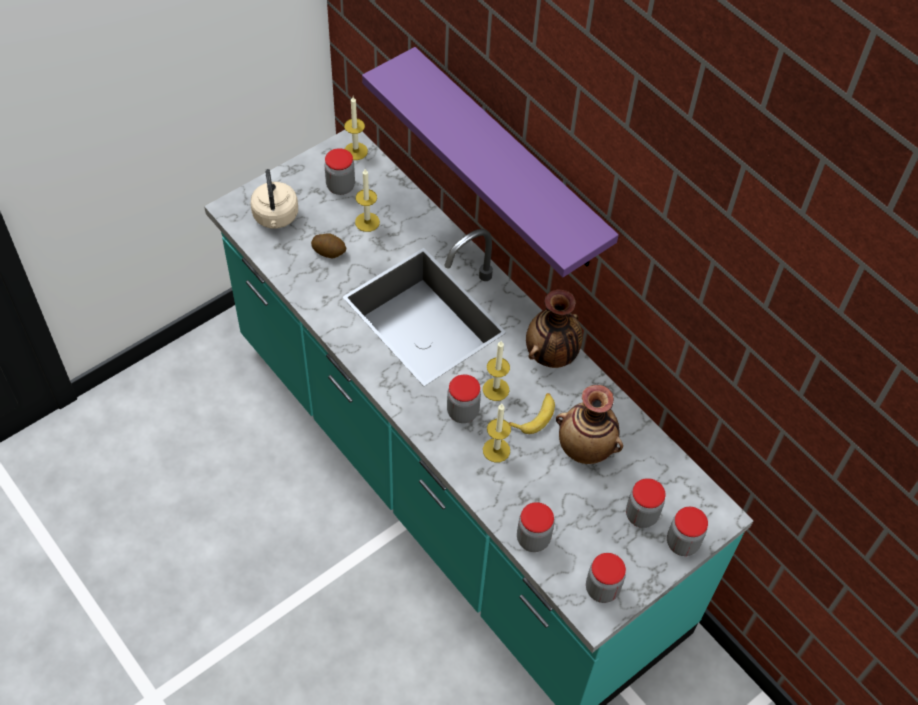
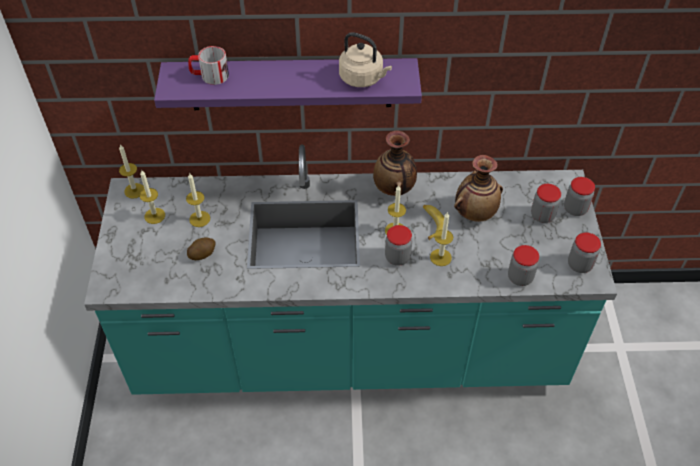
camera: 50 degrees left, 5 degrees down
(276, 217) = (141, 267): beige kettle -> beige kettle (363, 78)
(340, 186) = (154, 216): jar -> candle
(430, 92) = (209, 76): none -> mug

